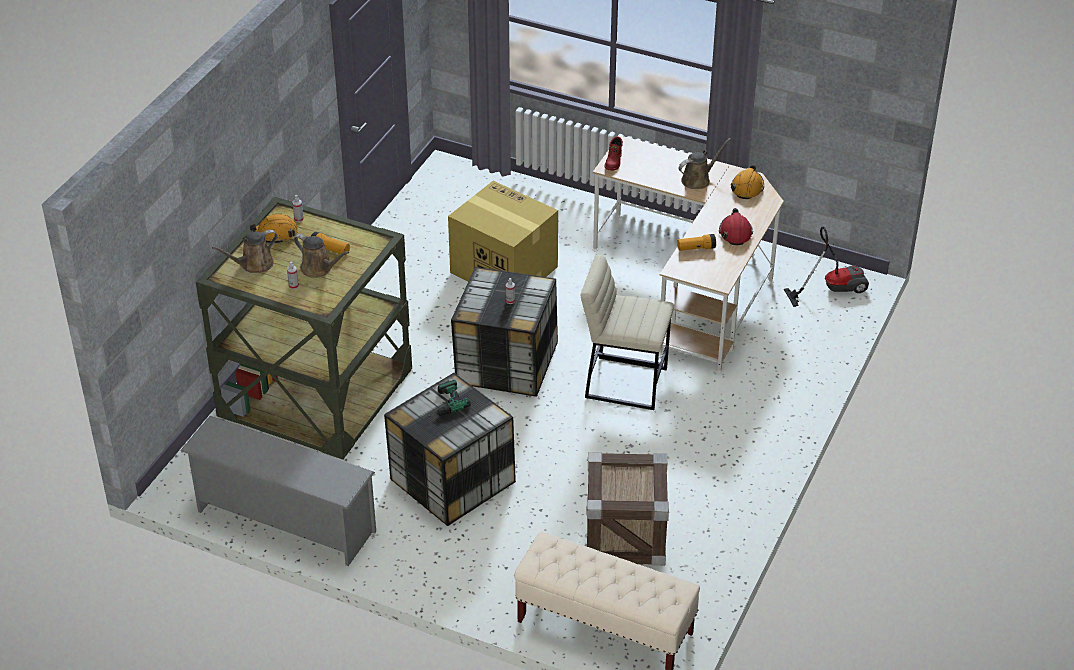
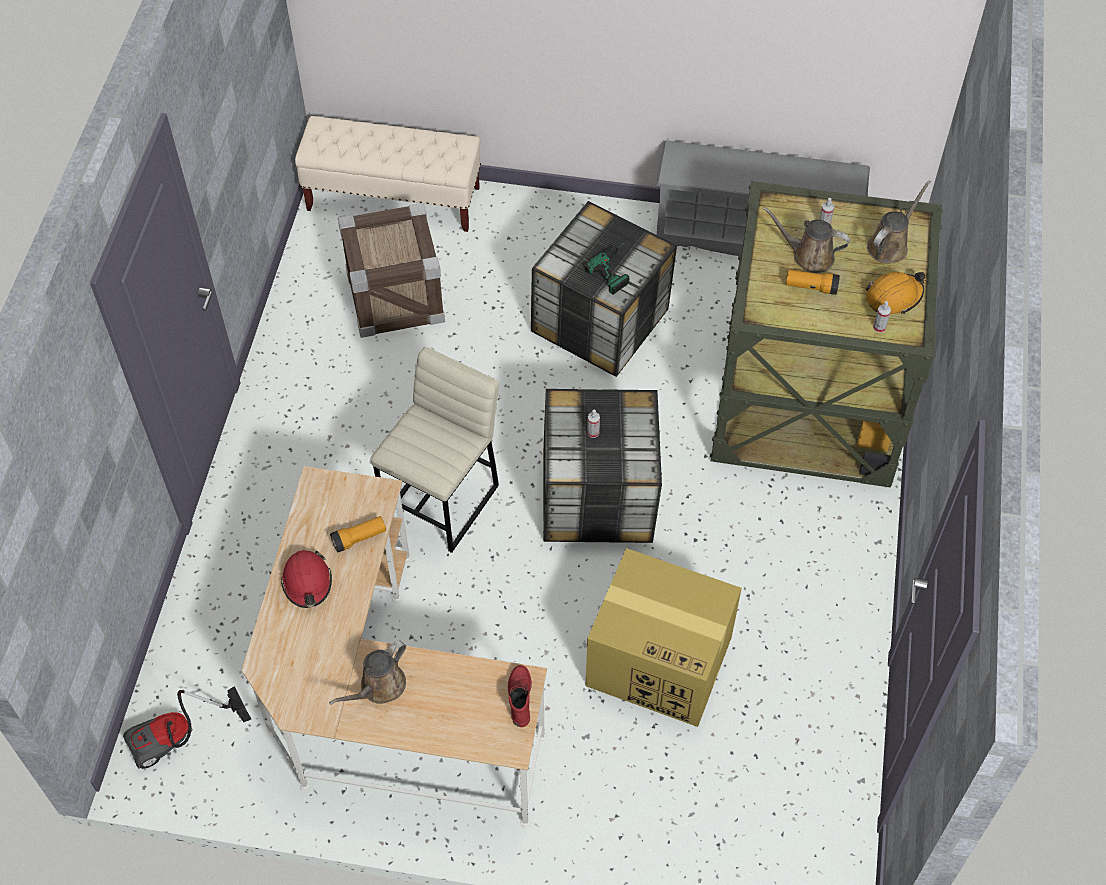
camera: 165 degrees right, 15 degrees up
(623, 382) = (442, 499): beige chair -> beige chair turned 60 degrees counterclockwise
(747, 187) = (300, 686): orange hard hat -> none

